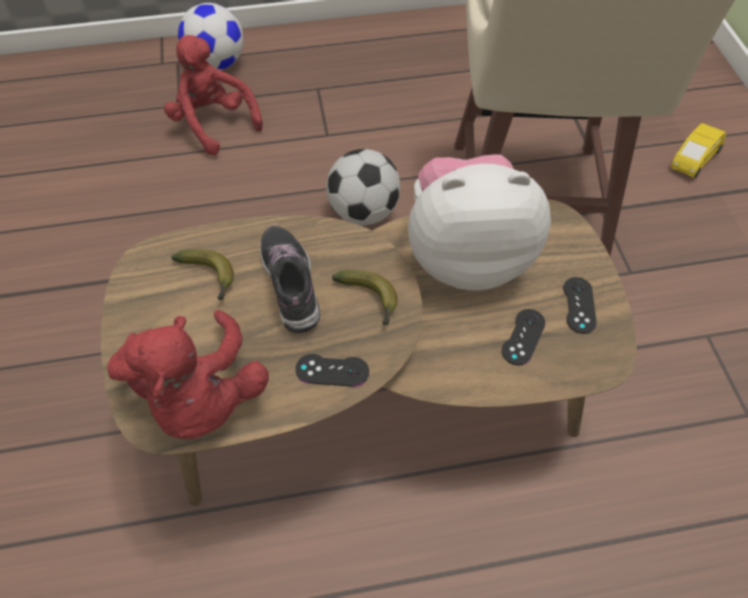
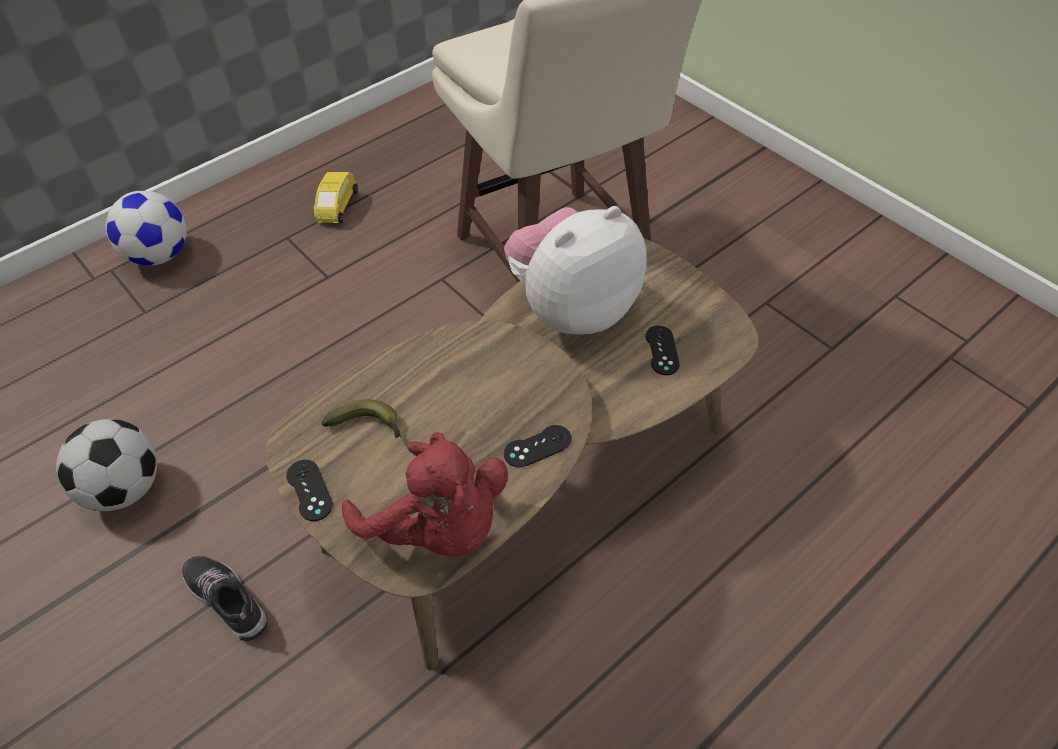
camera: 30 degrees left, 5 degrees down
(214, 123) = (198, 314): red plush toy -> none
(290, 283) = (448, 395): shoe -> shoe (227, 599)
(364, 211) = (413, 331): football -> football (125, 488)
(370, 300) = (527, 376): banana -> none
(579, 305) = (686, 306): black game controller -> black game controller (309, 490)
(692, 160) = (666, 167): yellow toy car -> yellow toy car (336, 208)

